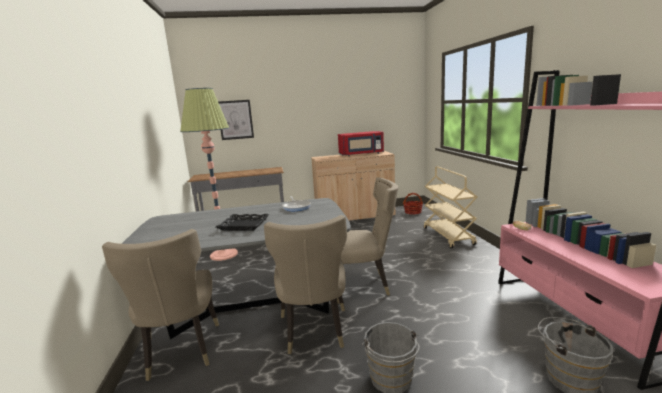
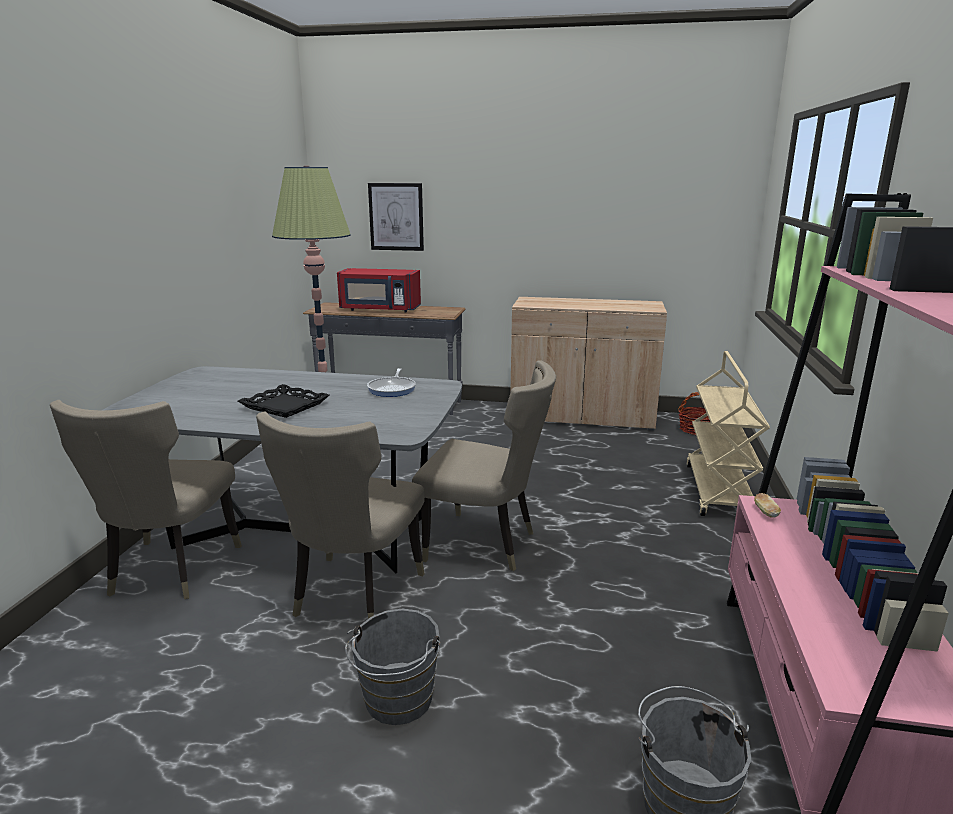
camera: 20 degrees right, 5 degrees up
(361, 154) = (609, 304): red microwave -> red microwave (379, 309)

